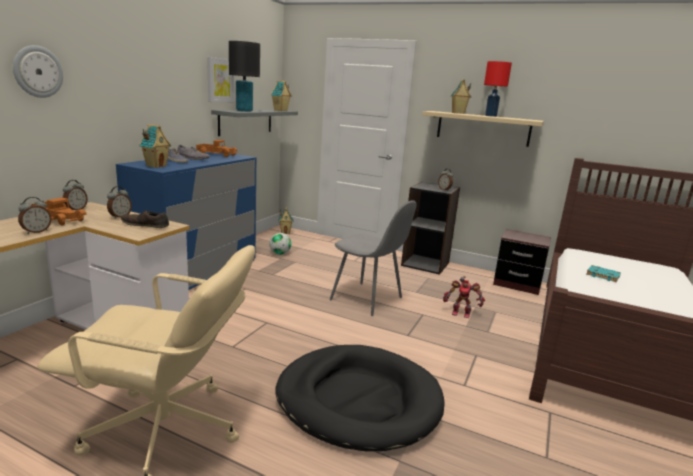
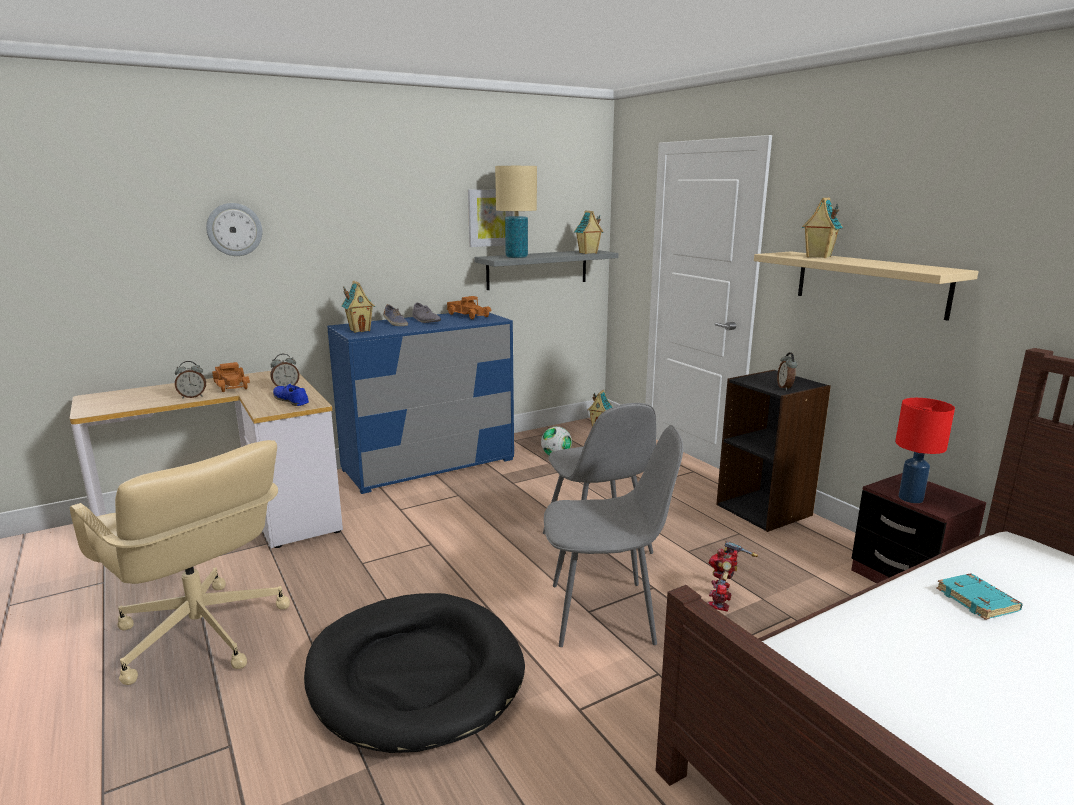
camera: 35 degrees right, 0 degrees up
(76, 209) = (264, 375): alarm clock -> none
(145, 225) = (291, 400): brown shoe -> blue shoe
(244, 111) = (516, 257): black table lamp -> beige table lamp
(417, 334) = (605, 613): none -> grey chair
(461, 313) = (721, 602): toy robot -> toy robot turned 60 degrees clockwise
(491, 116) = (874, 261): red table lamp -> red table lamp (911, 498)

